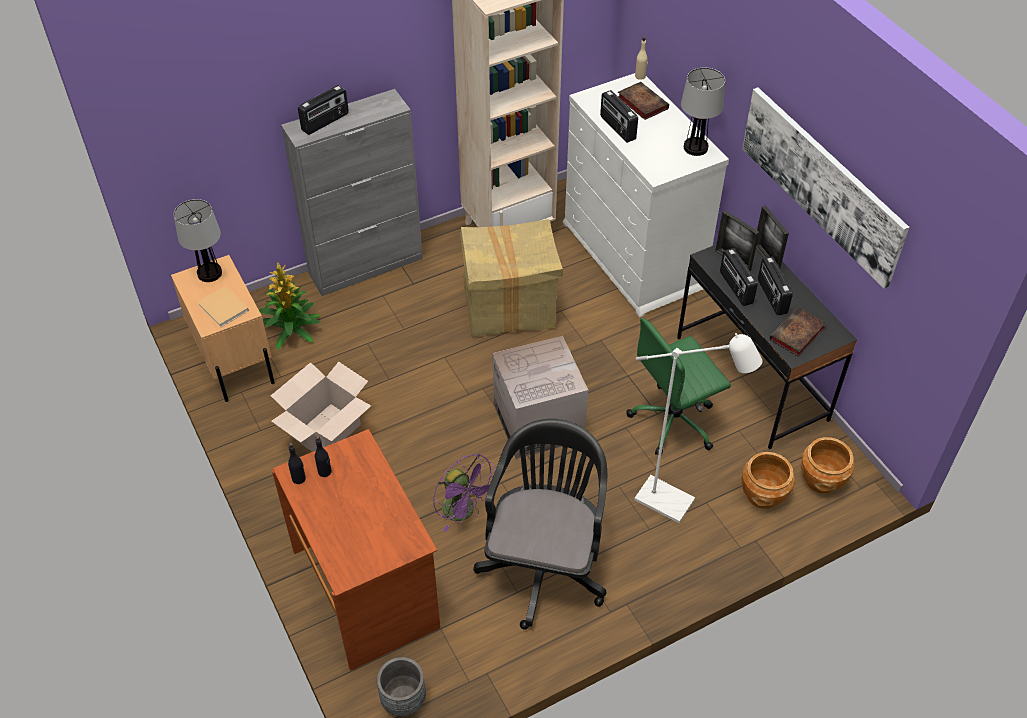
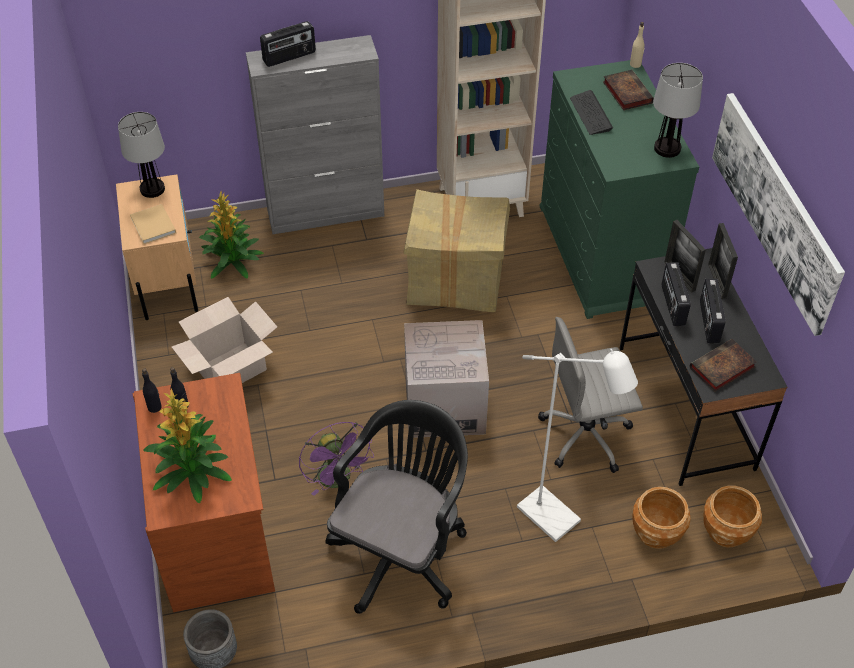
camera: 15 degrees right, 0 degrees up
(356, 530) = (191, 471): none -> potted plant
(617, 128) = (590, 114): radio -> keyboard
(634, 255) = (603, 253): white dresser -> green dresser
(674, 421) = (587, 435): green office chair -> grey office chair

